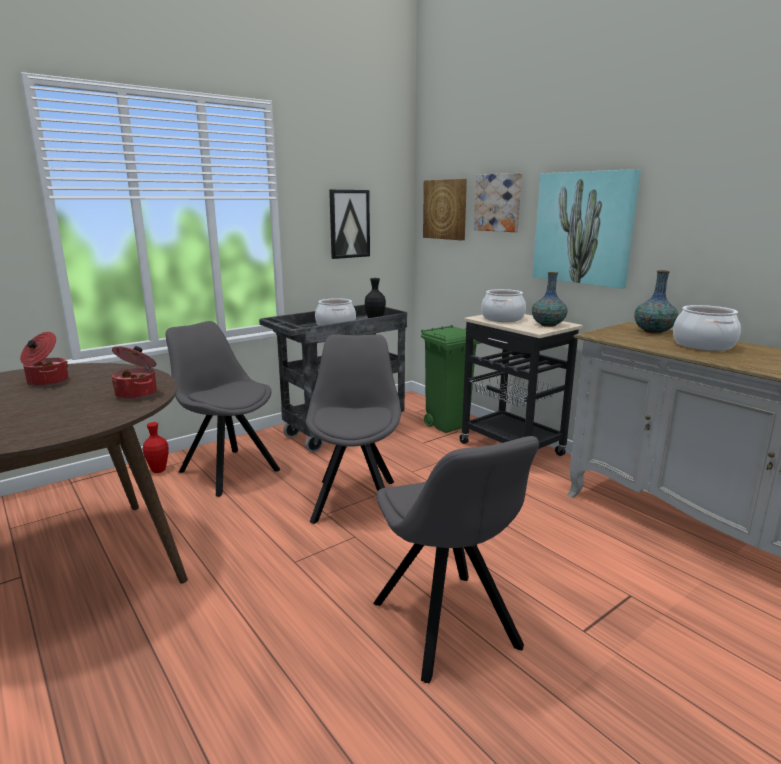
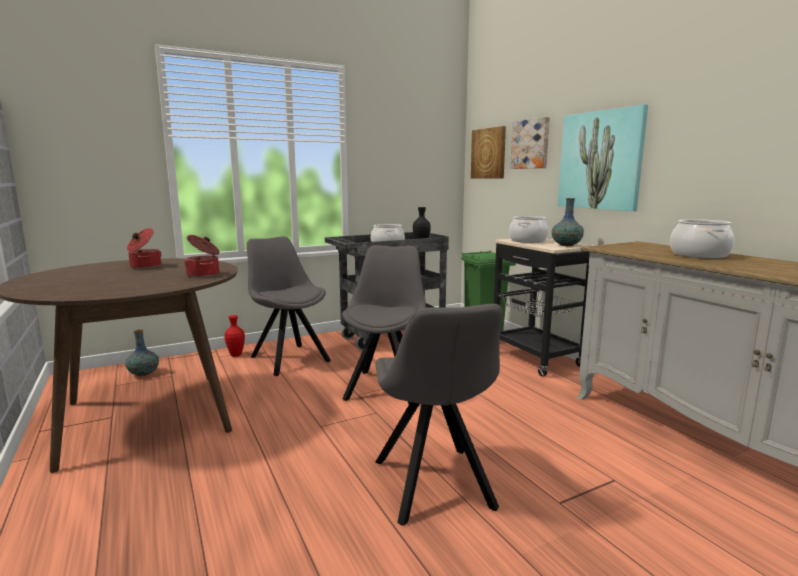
camera: 10 degrees right, 5 degrees down
(349, 224) = (406, 165): picture -> none
(653, 332) = (657, 246): vase -> vase (143, 373)

